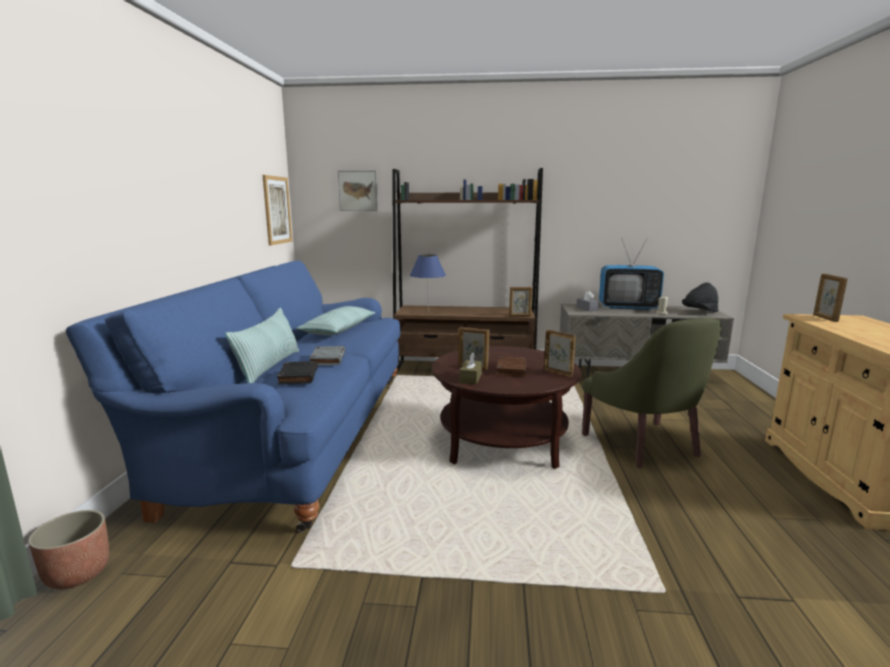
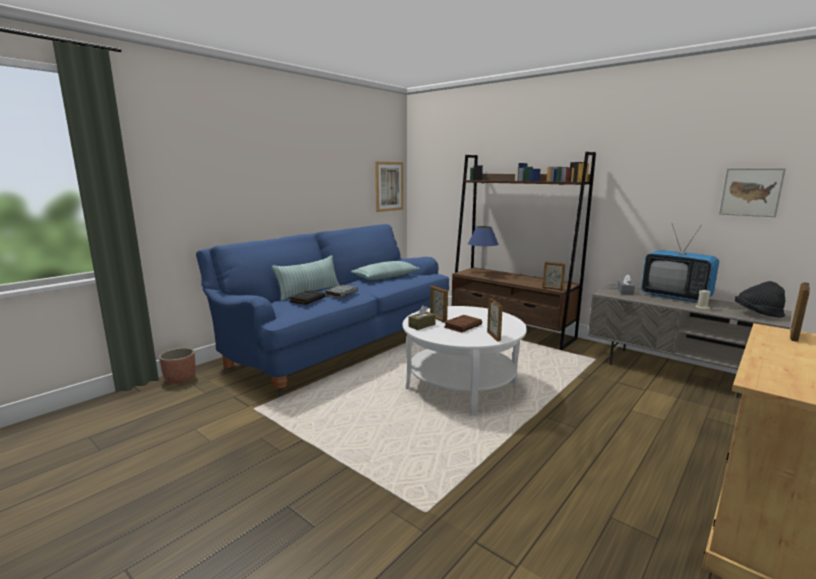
camera: 35 degrees right, 0 degrees up
(358, 190) = (449, 171): picture -> picture (751, 192)
(502, 441) = (461, 386): brown coffee table -> white coffee table
(645, 445) = (580, 425): green armchair -> none

